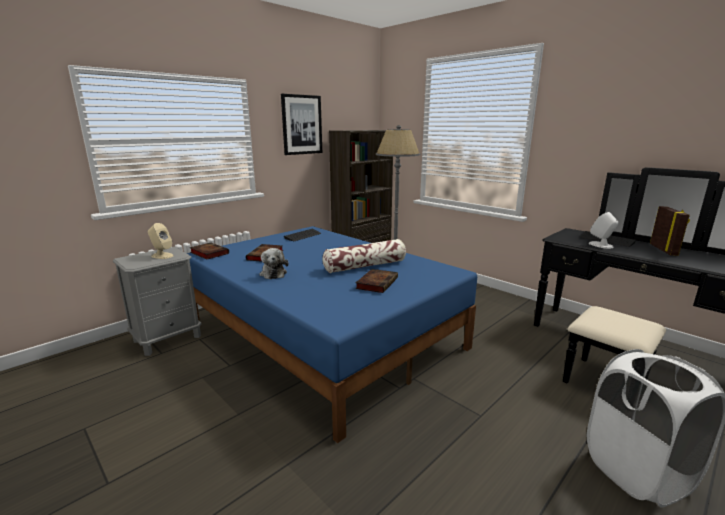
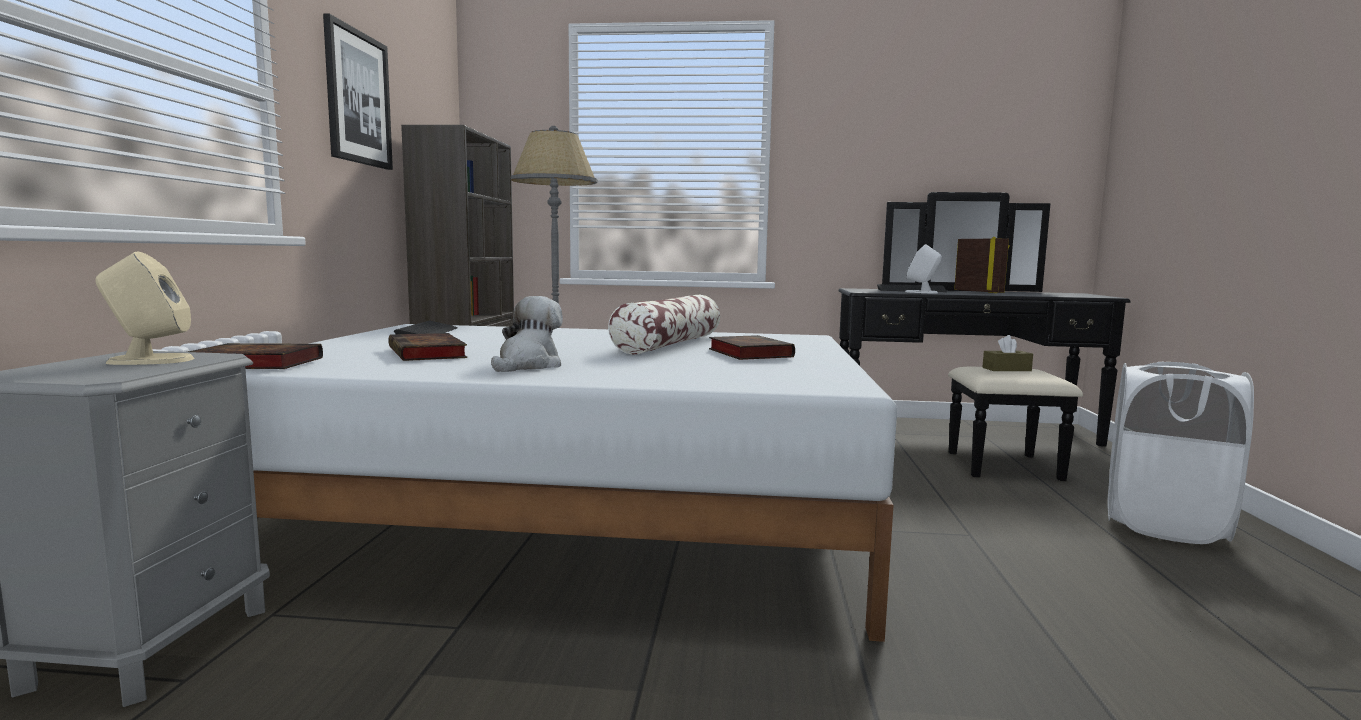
camera: 40 degrees left, 10 degrees down
(273, 273) = (528, 365): plush toy -> plush toy turned 105 degrees counterclockwise
(323, 333) = (574, 519): blue bed -> white bed
(616, 319) = (1006, 369): none -> brown tissue box

